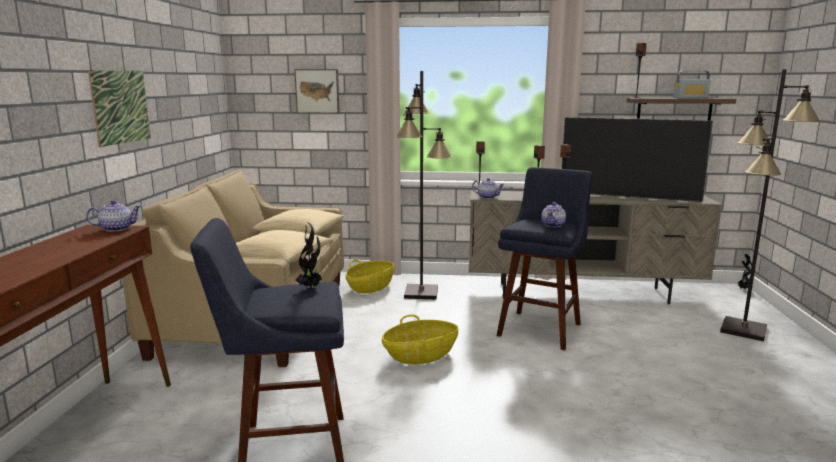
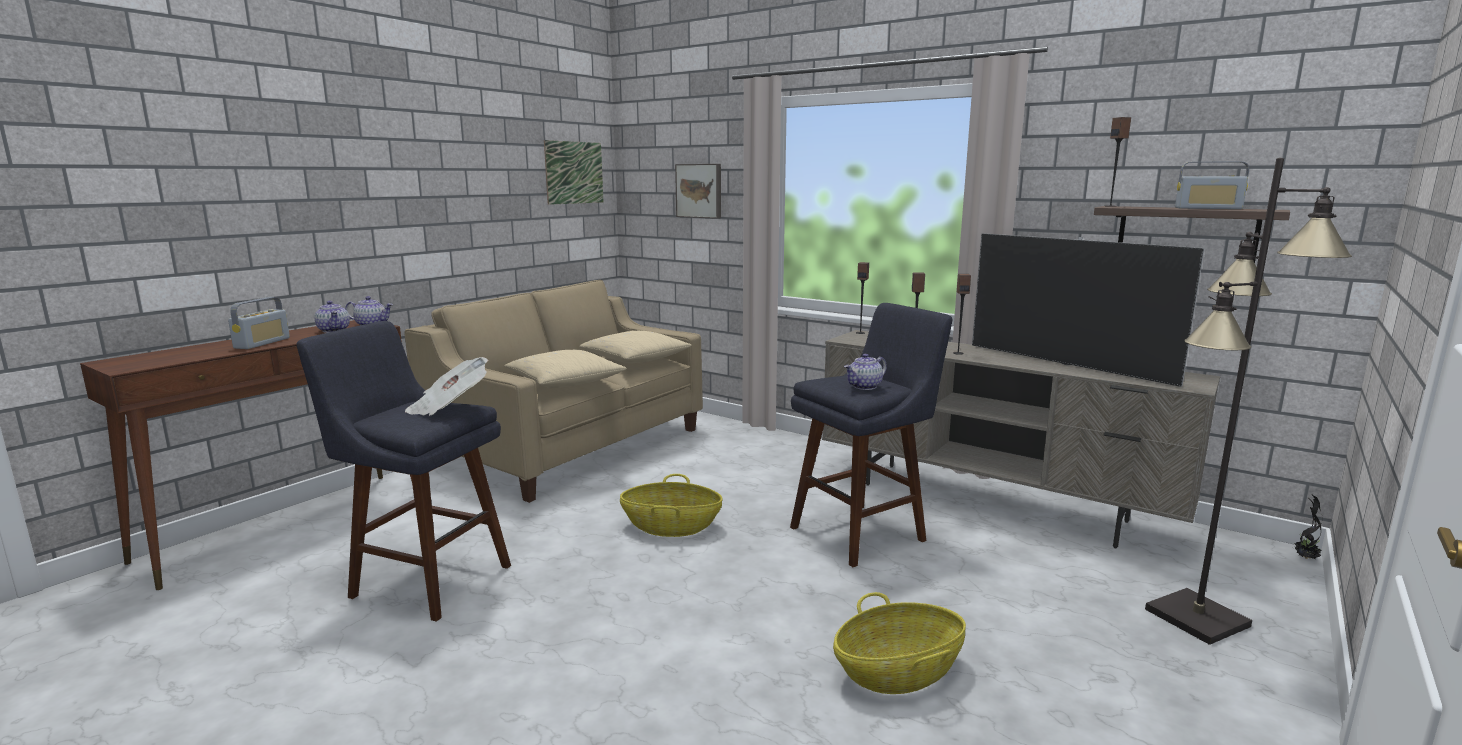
camera: 30 degrees right, 0 degrees up
(43, 259) = (262, 343): none -> radio
(121, 107) = (431, 204): picture -> picture (574, 172)
(311, 287) = (449, 408): potted plant -> newspaper
(370, 287) = (725, 439): basket -> basket (898, 672)
(422, 292) = (774, 457): black floor lamp -> none
(488, 197) = (854, 340): teapot -> teapot (334, 330)

